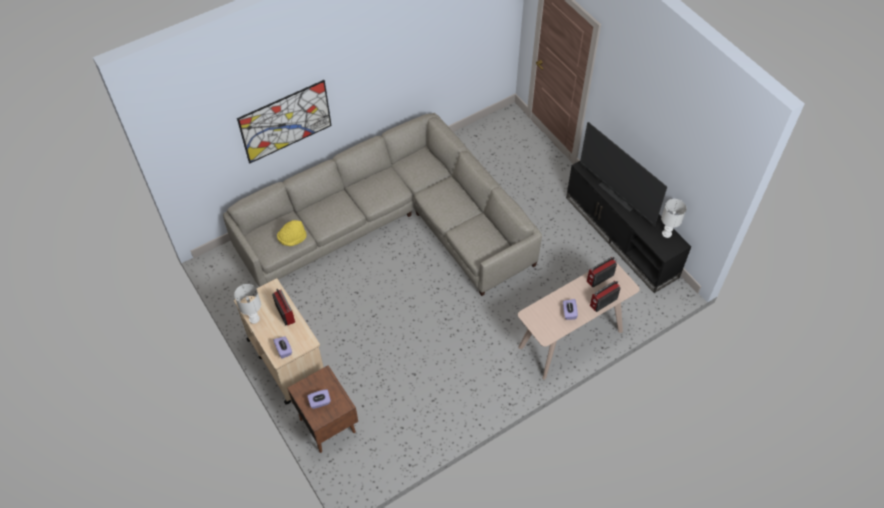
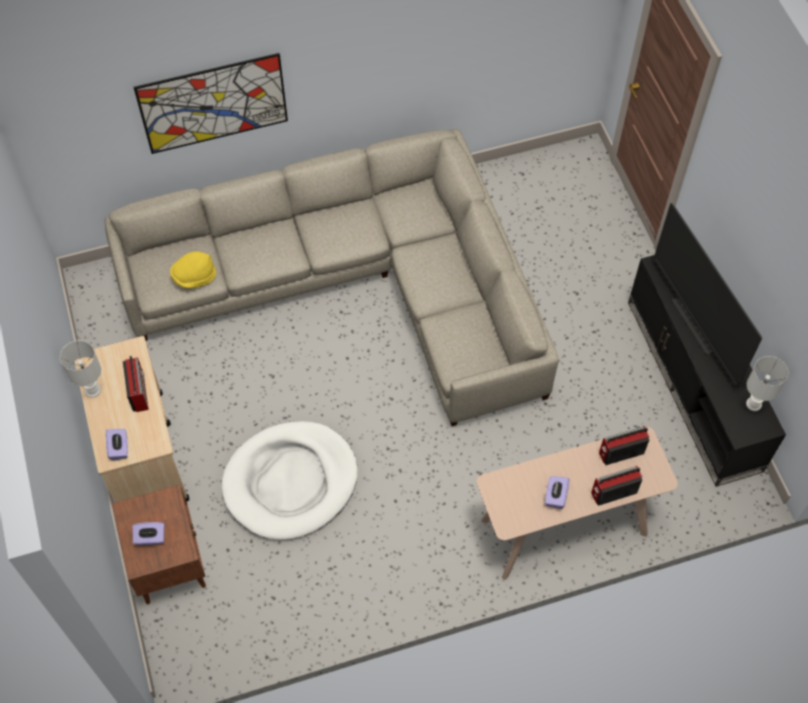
camera: 15 degrees right, 5 degrees up
(390, 354) = (291, 482): none -> white dog bed

